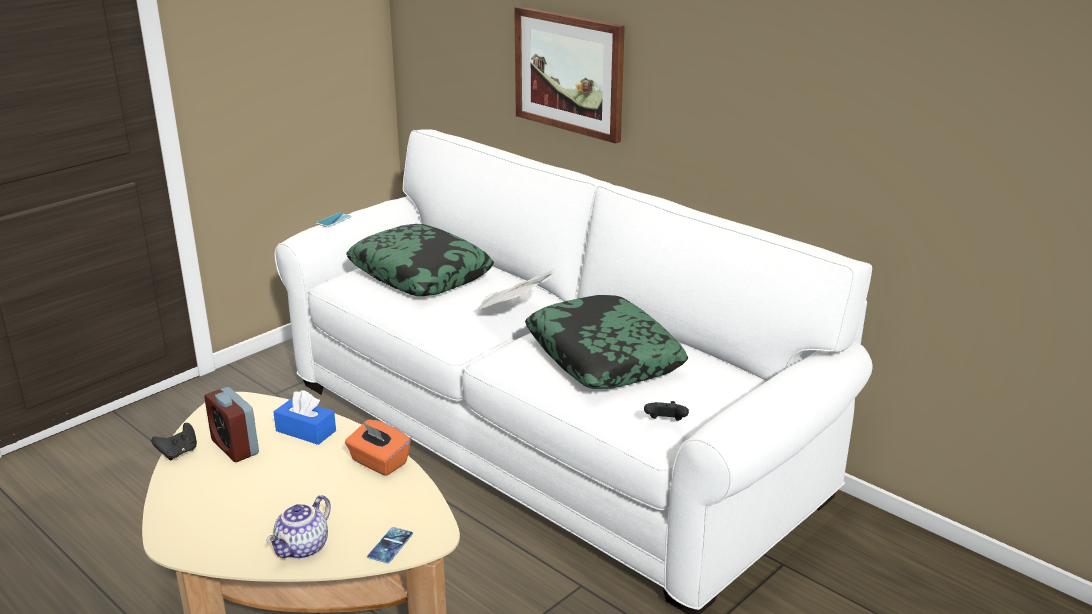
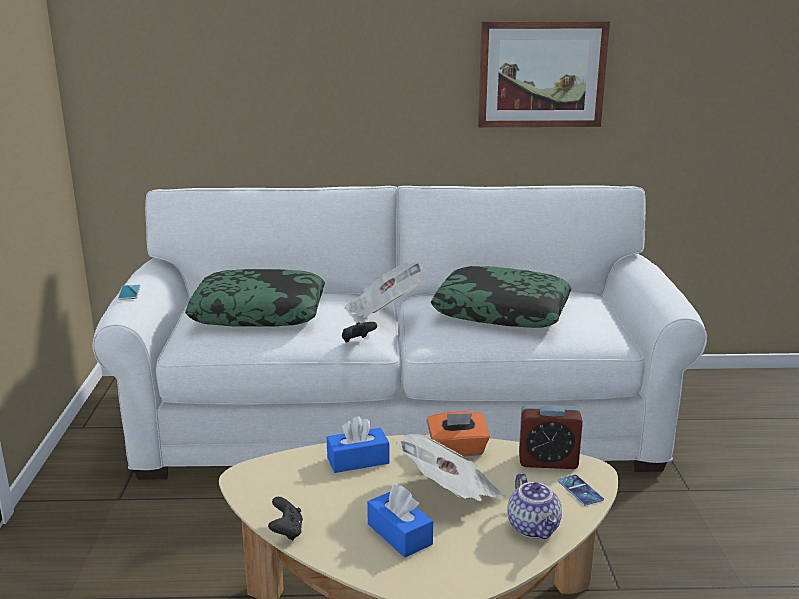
camera: 45 degrees left, 5 degrees down
(225, 496) = (399, 534): none -> blue tissue box
(235, 447) = (327, 501): alarm clock -> alarm clock (548, 461)
(309, 489) = (451, 492): none -> newspaper
(569, 72) = (318, 103): picture -> picture (541, 74)
(665, 422) = (612, 329): black game controller -> black game controller (357, 341)

